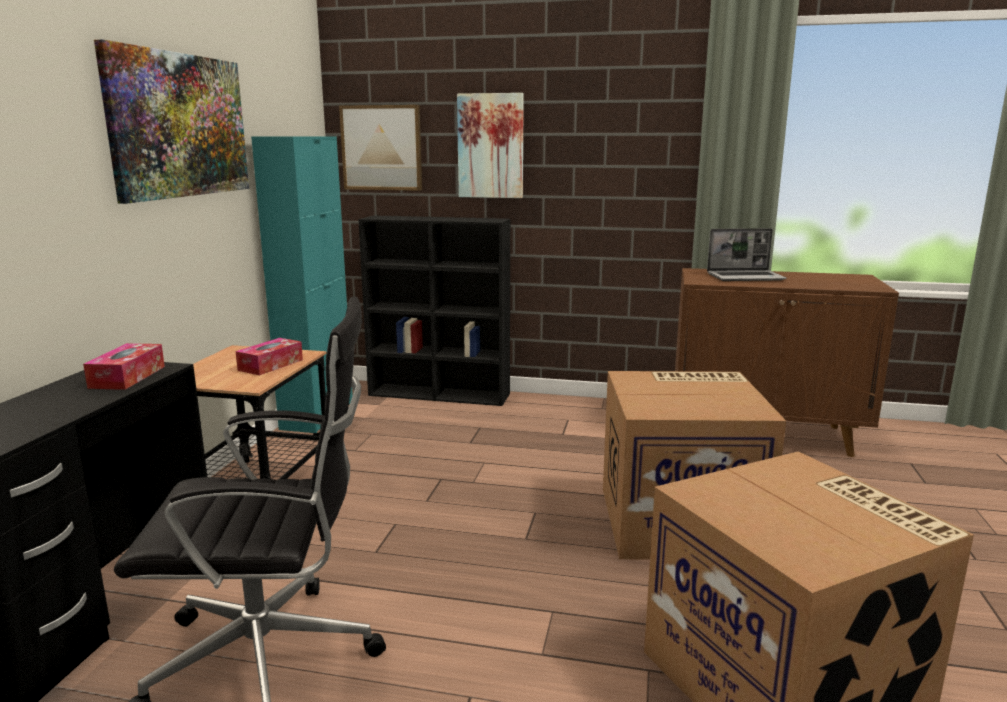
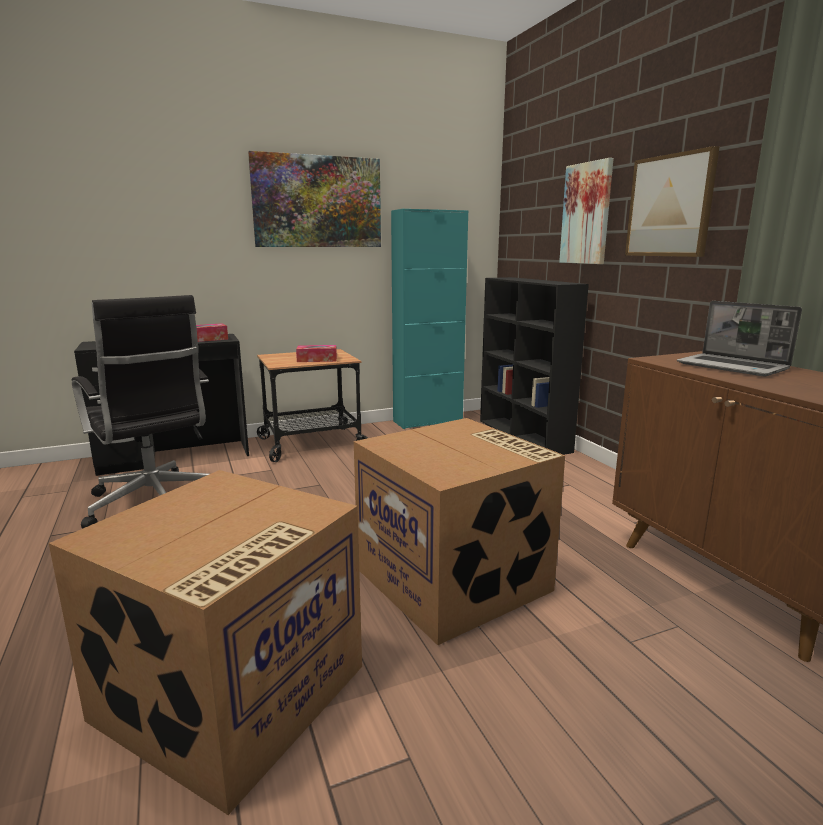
camera: 55 degrees right, 0 degrees up
(382, 148) = (524, 220): picture -> picture (670, 206)

